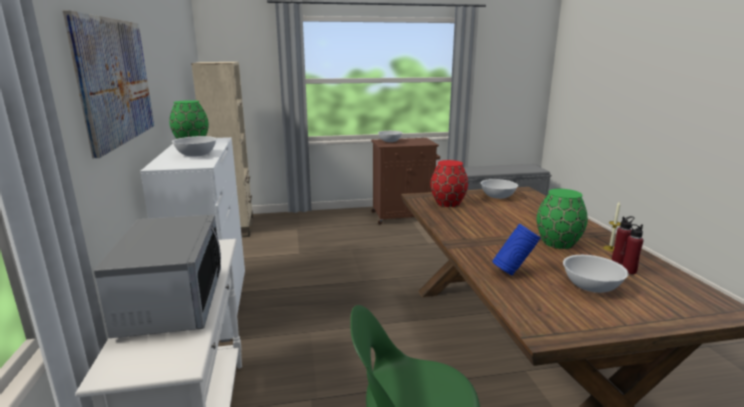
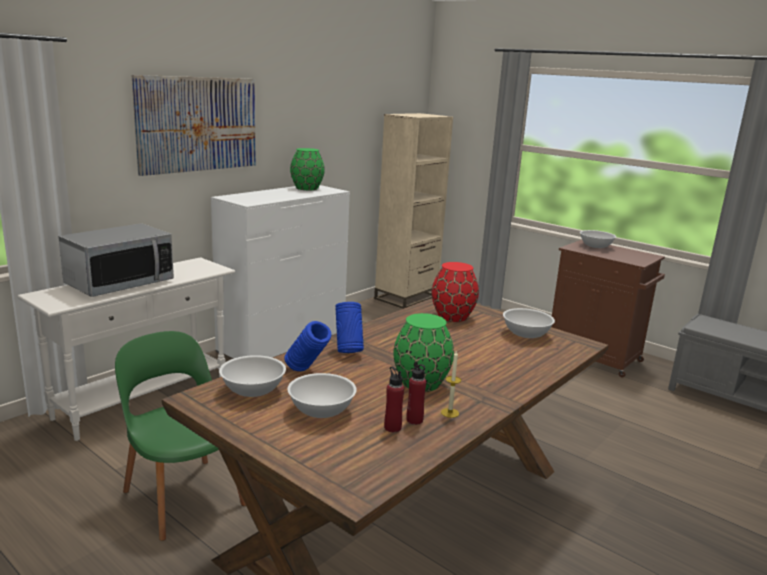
camera: 50 degrees right, 0 degrees up
(196, 155) = (273, 196): white bowl -> white bowl (253, 390)
(482, 248) = (348, 351): none -> blue vase

